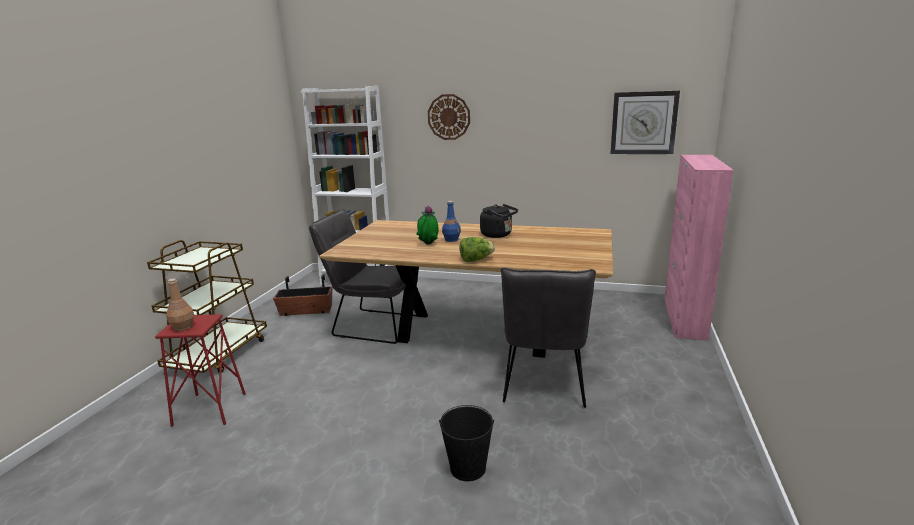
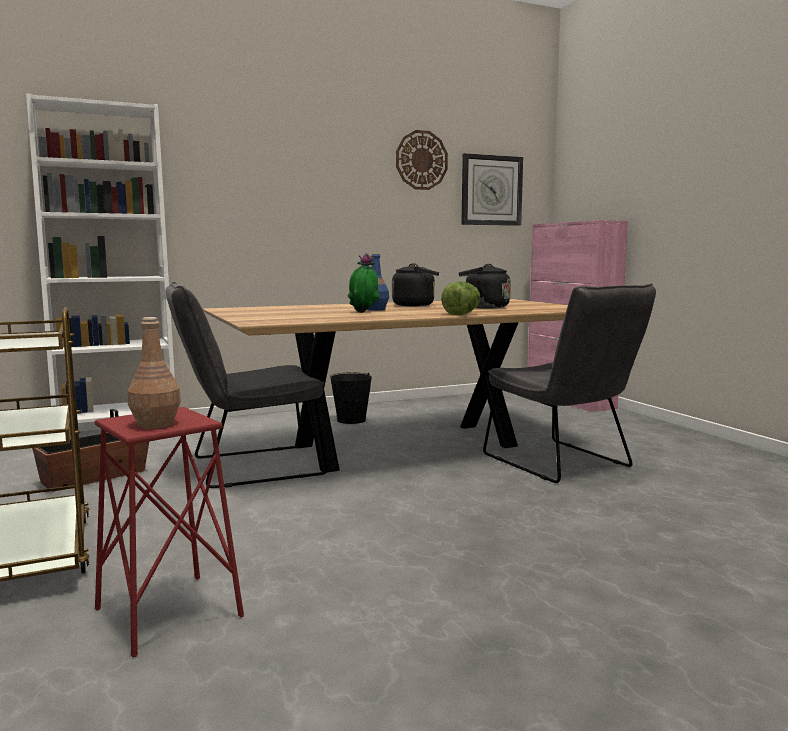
camera: 40 degrees left, 10 degrees down
(449, 117) = (266, 169): wall clock -> wall clock (421, 160)
(468, 468) = (637, 535): black bucket -> black bucket (351, 420)
(529, 248) = (483, 307): none -> black kettle

